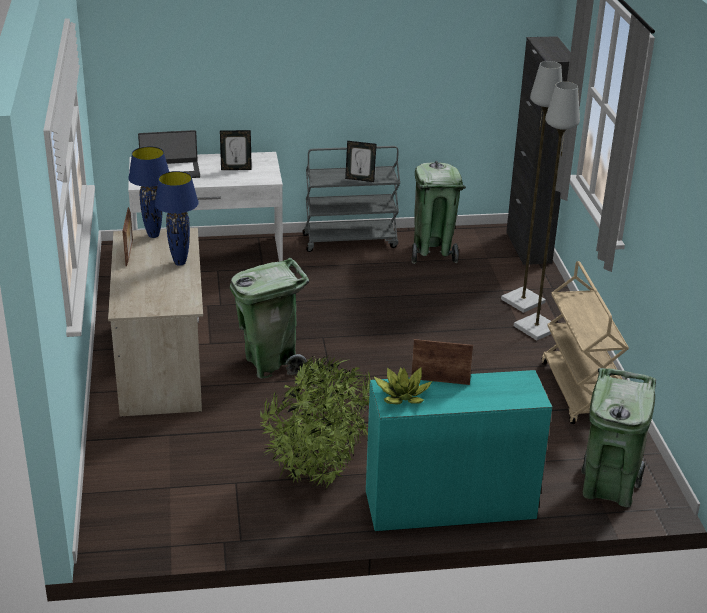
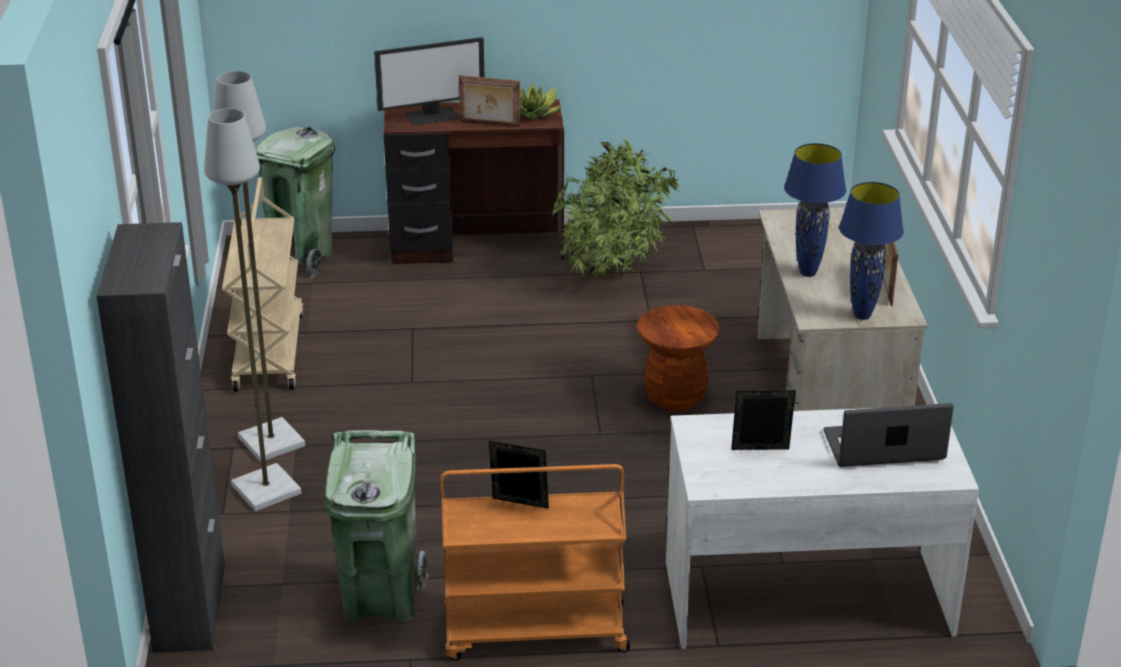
camera: 175 degrees left, 0 degrees up
(270, 363) = (675, 397): green trash can -> brown stool
(350, 240) = (534, 633): grey cart -> orange cart
(449, 504) = (477, 248): turquoise desk -> brown desk
(498, 391) = (432, 115): none -> monitor

